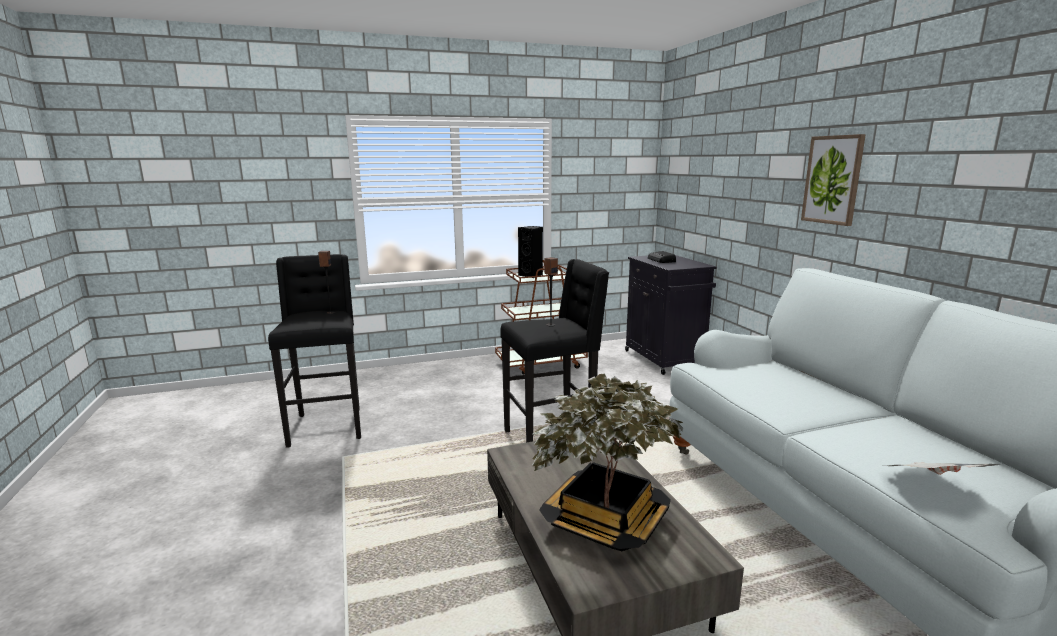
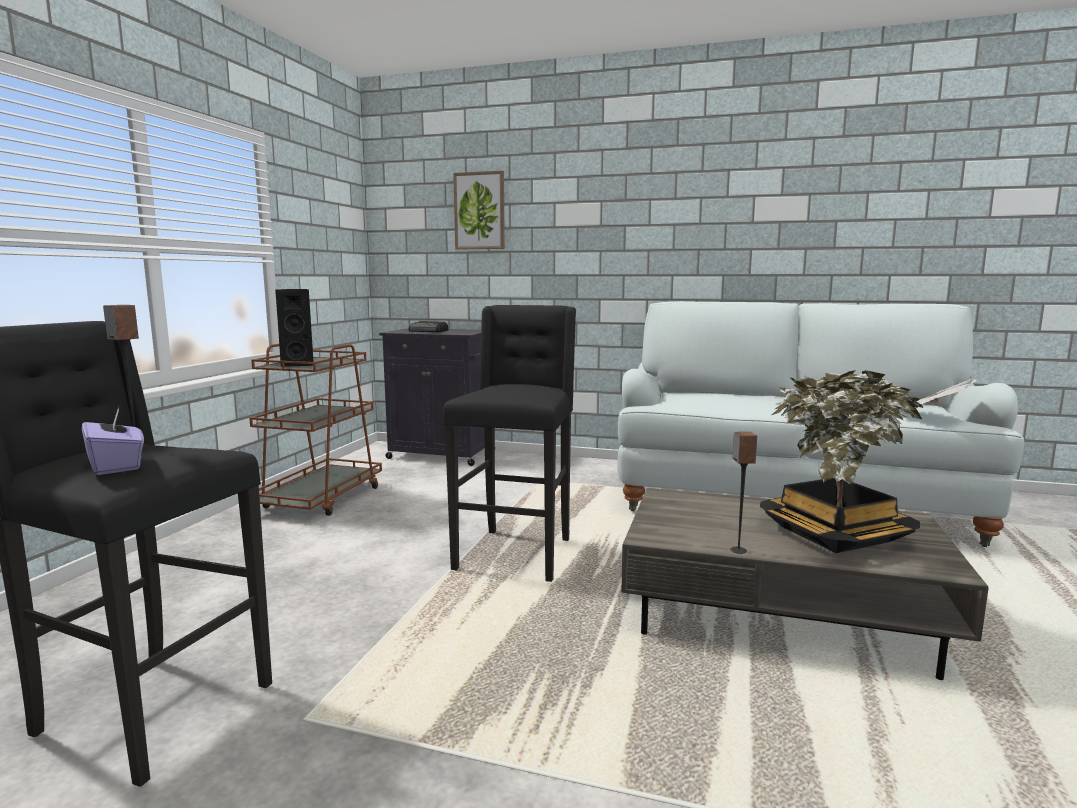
camera: 55 degrees left, 5 degrees down
(302, 320) = (117, 466): none -> purple tissue box
(550, 325) = (517, 389): speaker -> speaker (738, 550)
(833, 180) = (639, 223): picture -> picture (479, 211)

